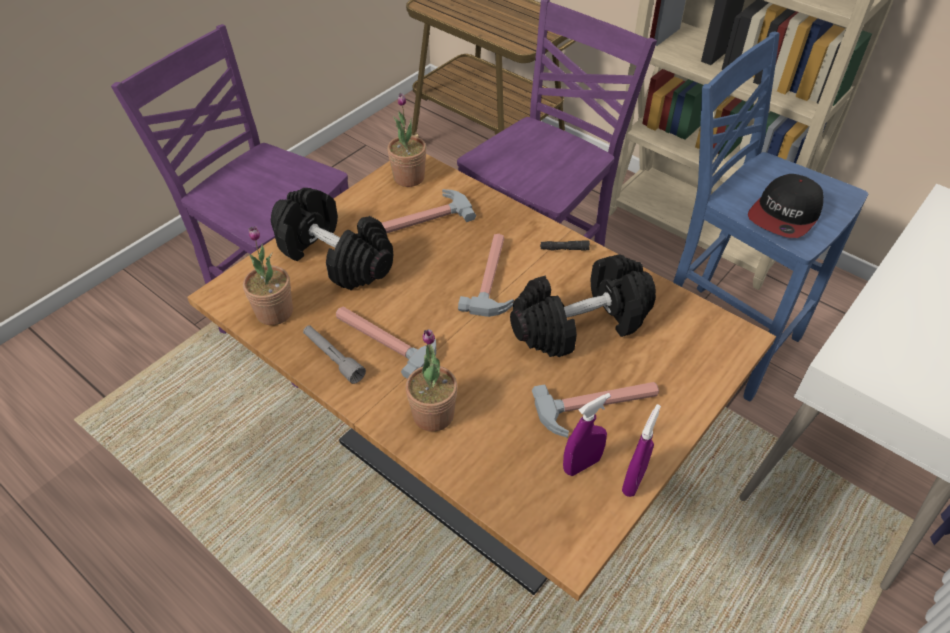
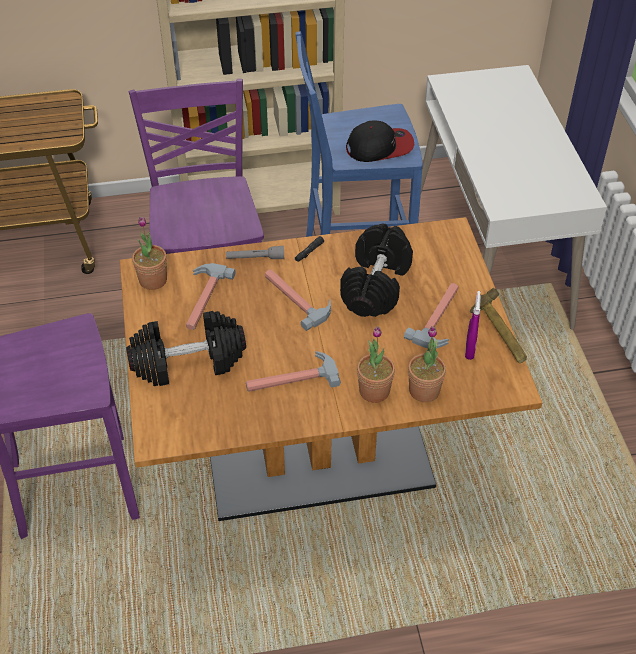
camera: 50 degrees left, 0 degrees up
(274, 312) = (205, 421): potted plant -> potted plant (424, 391)
(333, 358) = (280, 412): grey flashlight -> grey flashlight (255, 258)
(633, 481) = (499, 336): purple spray bottle -> hammer
(784, 215) = (380, 147): cap -> cap turned 90 degrees counterclockwise

